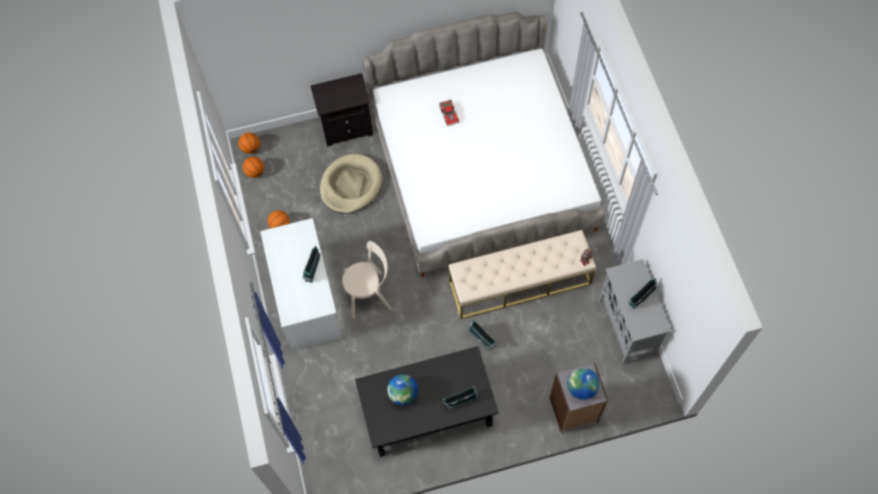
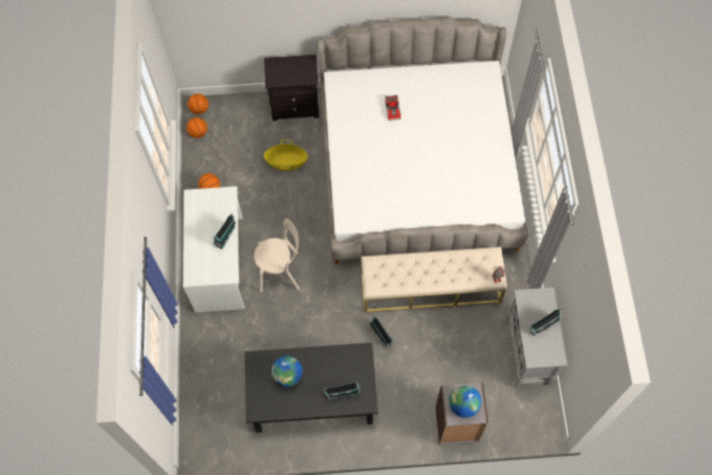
camera: 10 degrees right, 0 degrees up
(351, 185) = (286, 162): beige dog bed -> basket

